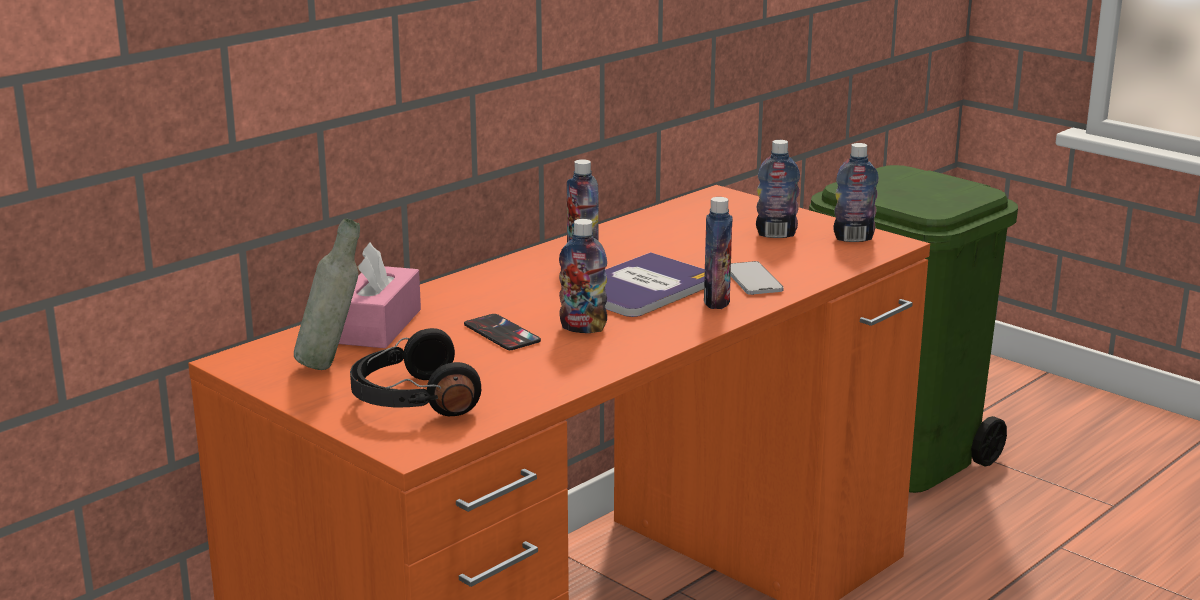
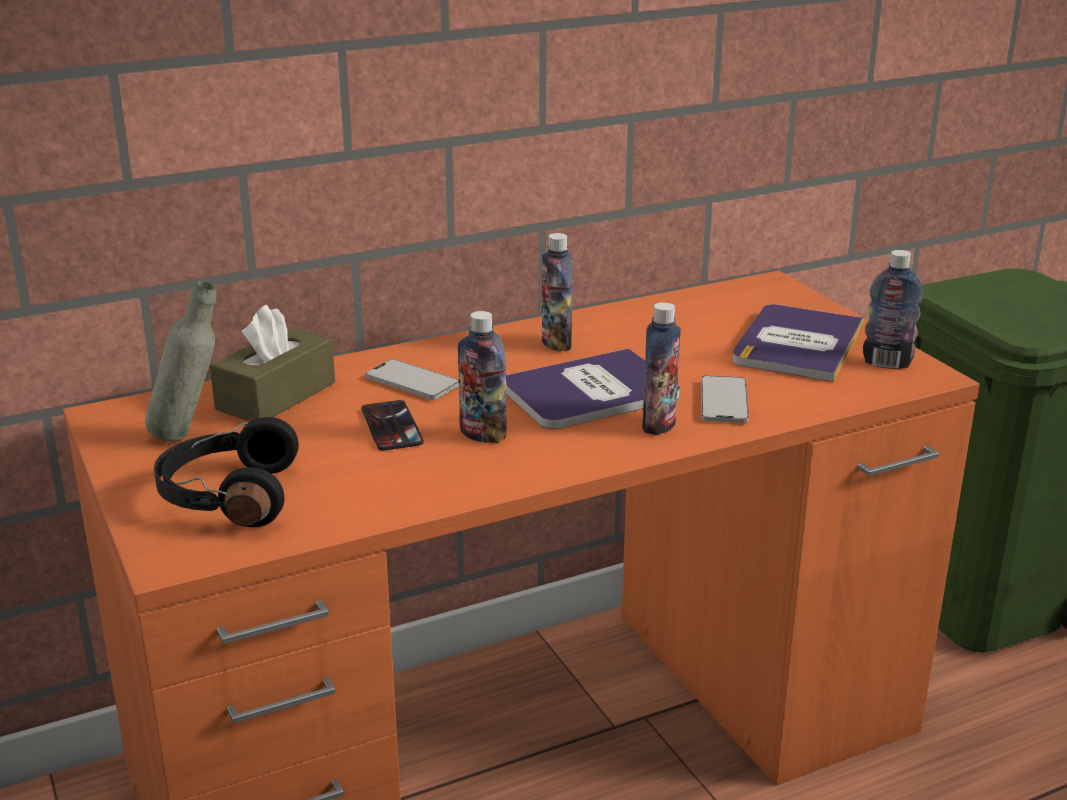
camera: 20 degrees right, 5 degrees up
(378, 326) = (276, 396): pink tissue box -> brown tissue box
(487, 300) = (412, 382): none -> phone
(776, 234) = (797, 344): bottle -> book

